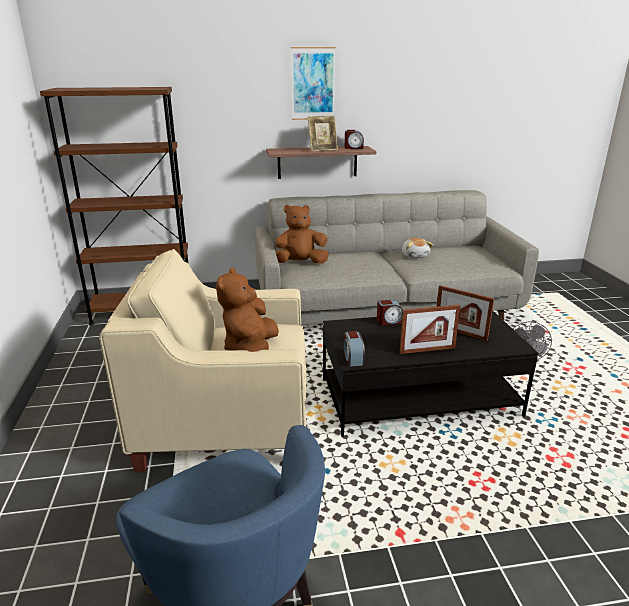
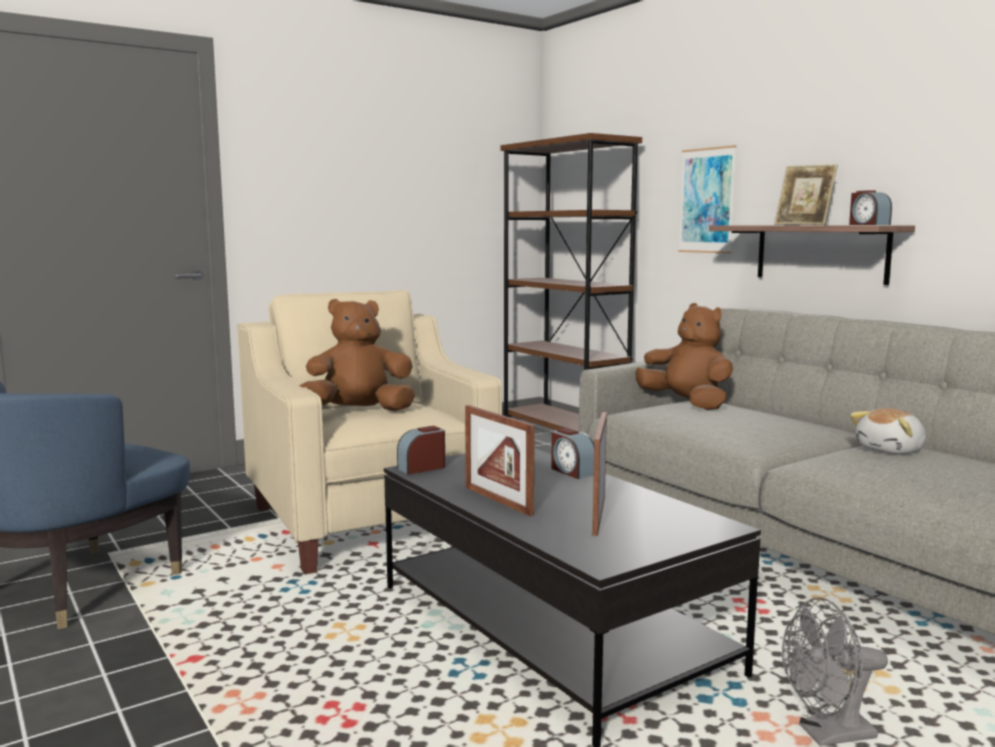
camera: 65 degrees right, 15 degrees down
(313, 84) = (823, 114): picture -> picture (707, 200)

